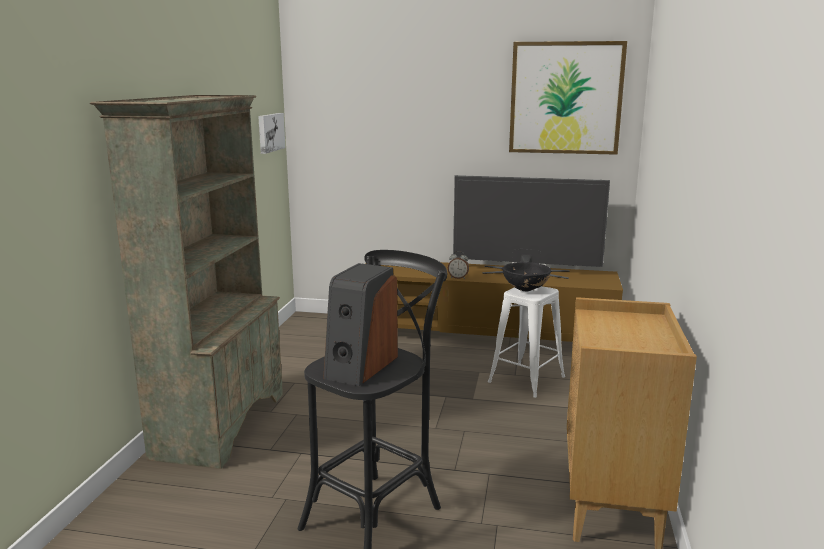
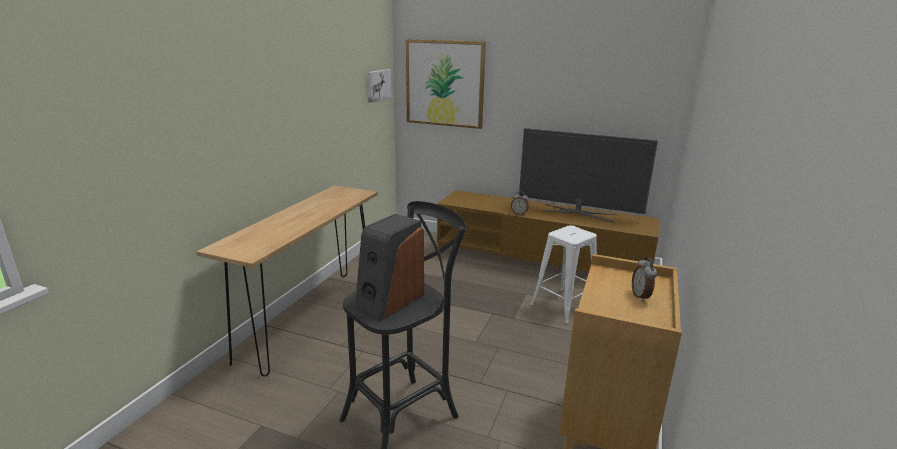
camera: 10 degrees right, 5 degrees up
(220, 423) = (311, 318): green bookcase -> brown console table
(525, 290) = (567, 232): black bowl -> none
(565, 98) = (625, 65): picture -> picture (444, 83)
(640, 333) = (641, 296): none -> alarm clock

